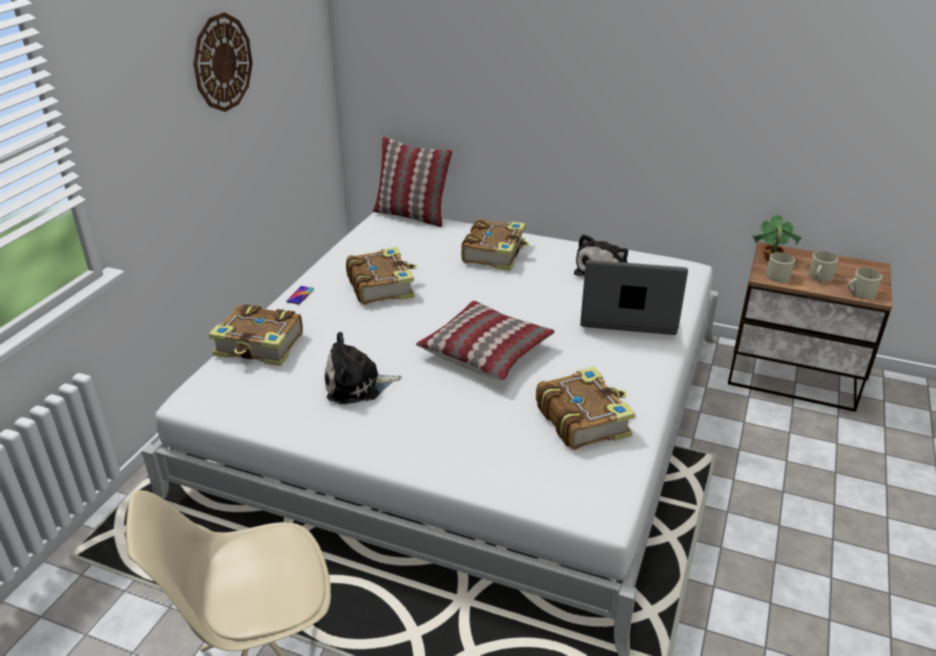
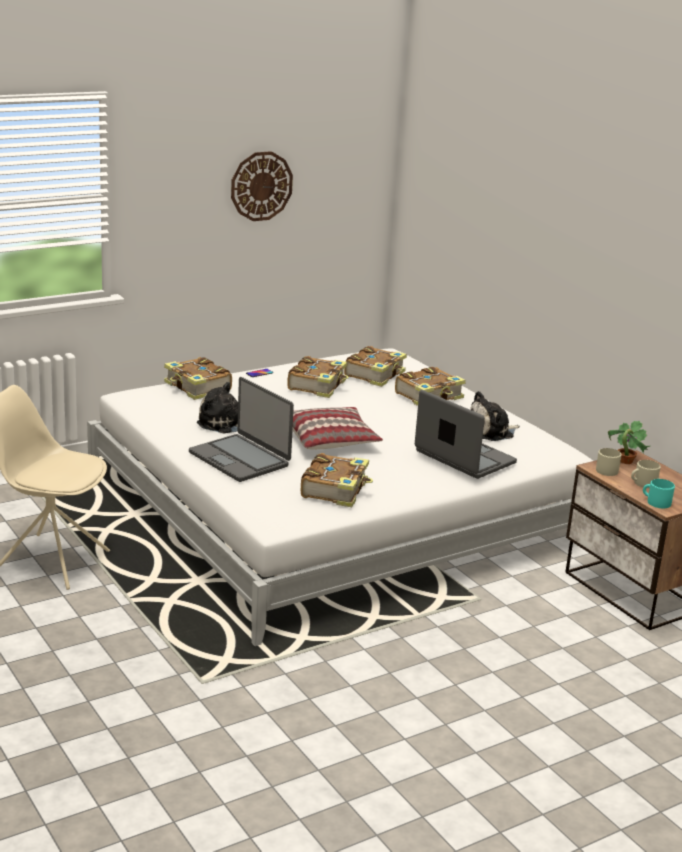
camera: 35 degrees right, 10 degrees down
(411, 215) = (409, 358): pillow -> none
(412, 248) = (376, 375): none -> book
(438, 429) = (240, 459): none -> laptop
(859, 293) = (656, 502): beige mug -> turquoise mug

